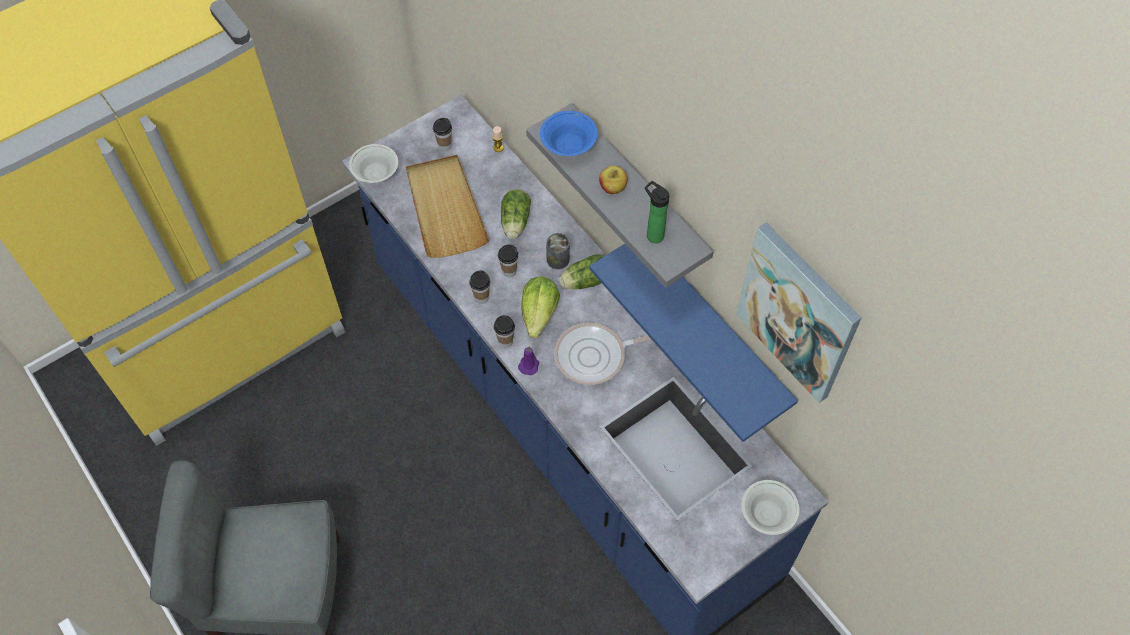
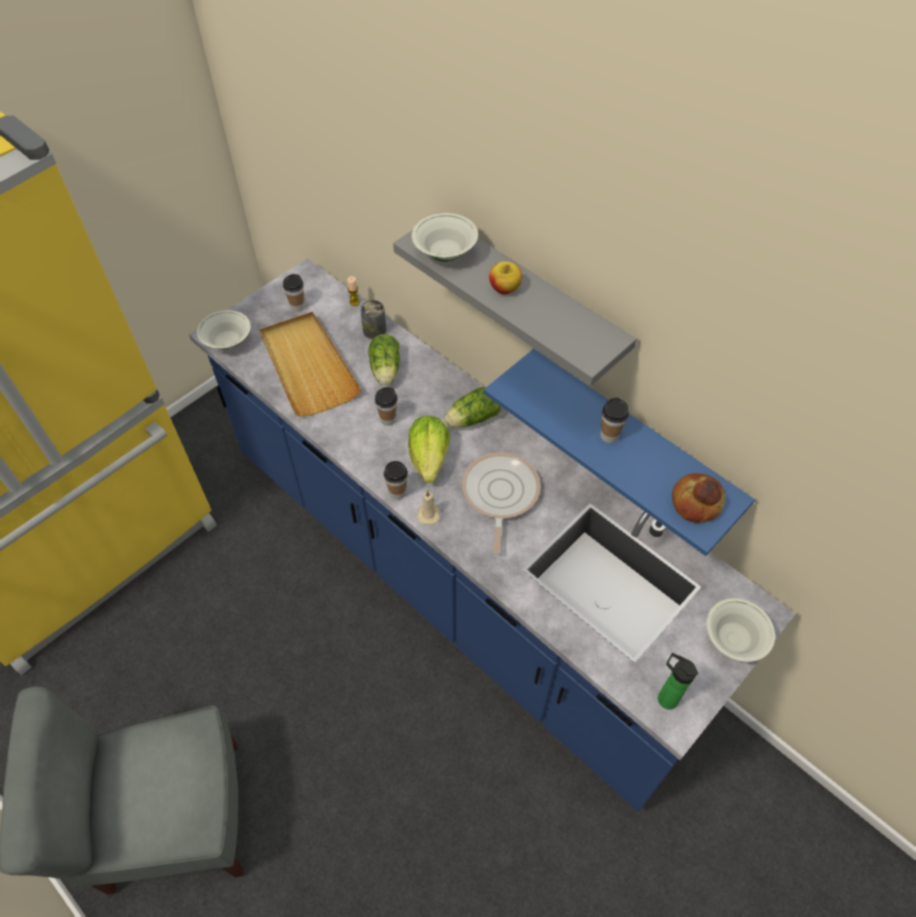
camera: 10 degrees left, 5 degrees down
(481, 297) = (362, 450): cup -> cup (609, 436)
(529, 364) = (428, 513): purple candle -> beige candle
(558, 259) = (438, 401): can -> can (374, 330)
(569, 147) = (445, 254): blue bowl -> white bowl
(594, 356) = (499, 494): frying pan -> frying pan turned 120 degrees clockwise
(653, 234) = (563, 330): bottle -> bottle (664, 697)
(746, 394) = (696, 501): none -> bread
(798, 312) = (767, 382): picture -> none

